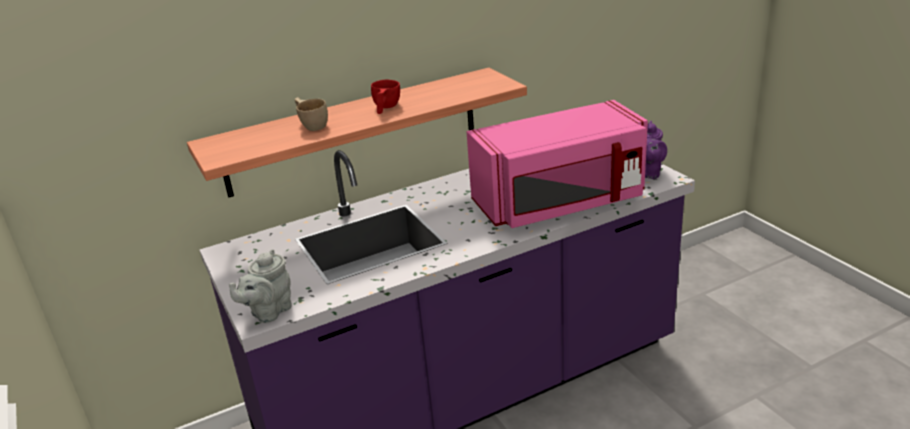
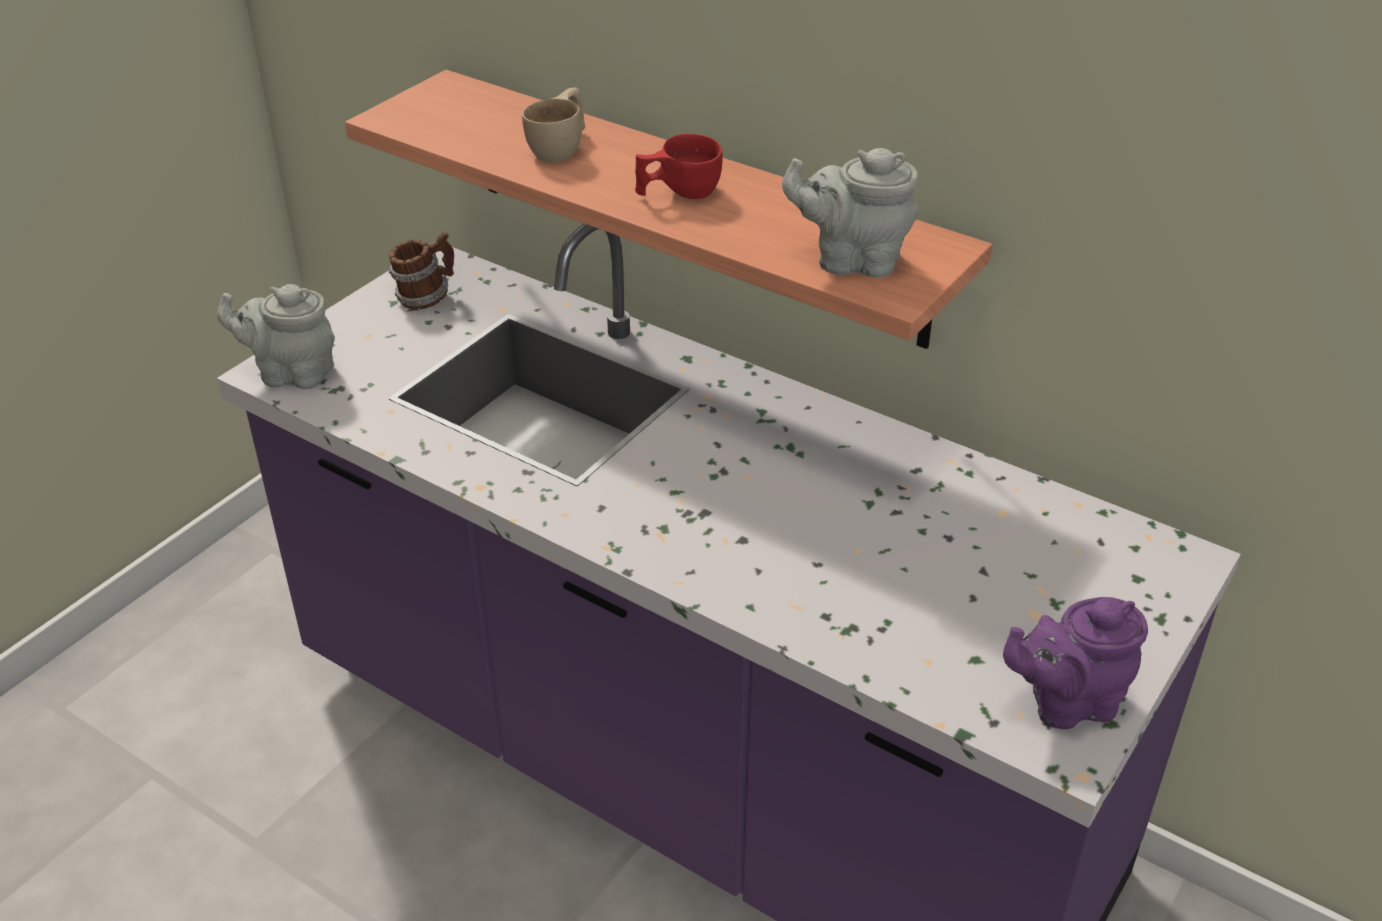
camera: 60 degrees right, 10 degrees up
(250, 260) = (426, 297): none -> mug
(475, 88) = (852, 260): none -> grey teapot
(560, 203) = (822, 592): pink microwave -> none

